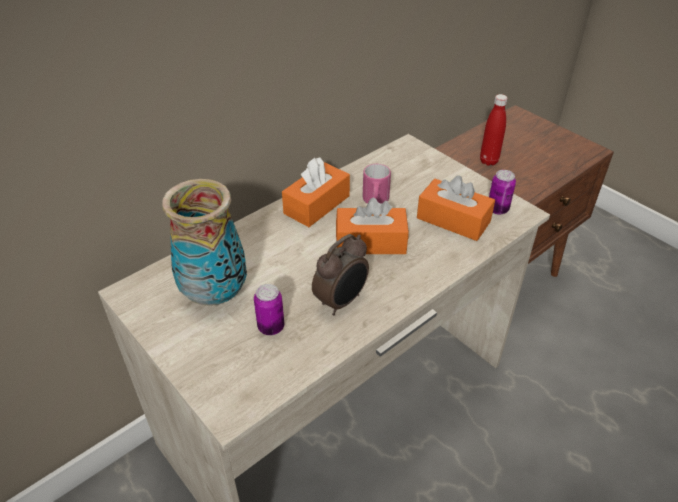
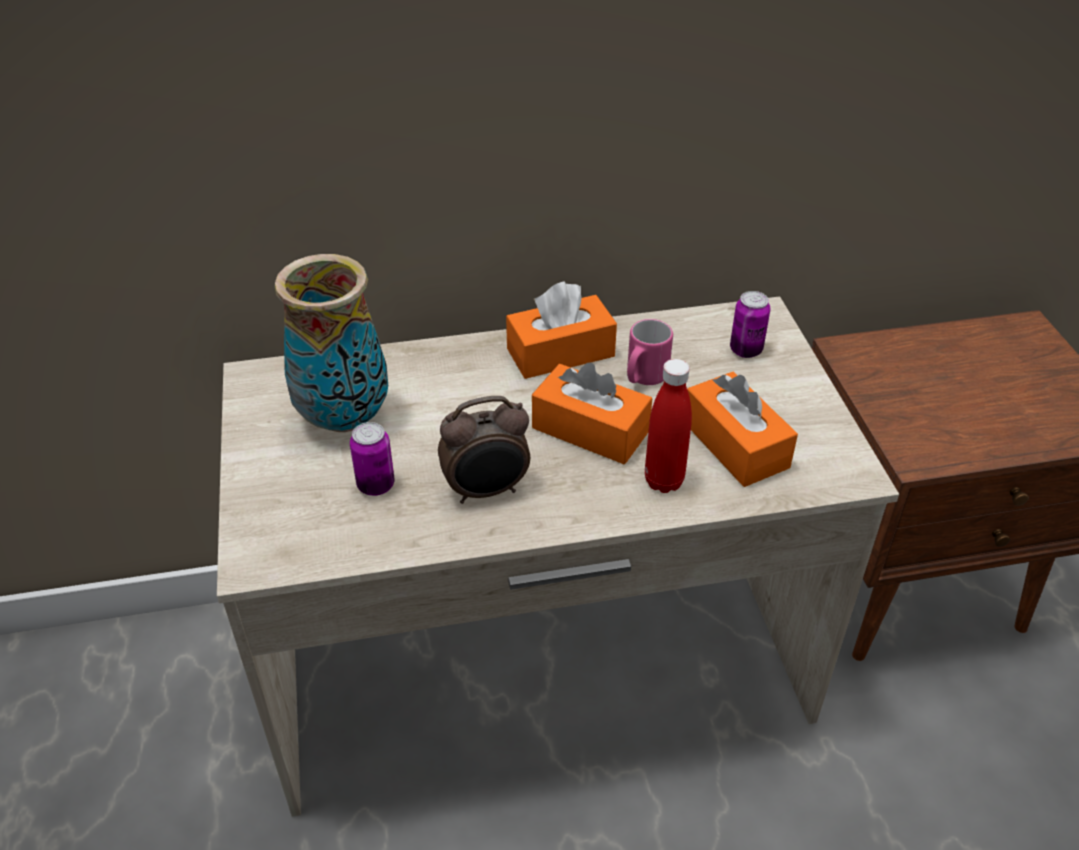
camera: 30 degrees right, 0 degrees up
(488, 161) = (910, 384): red bottle -> red bottle (663, 481)
(497, 209) = (819, 454): can -> can (745, 350)

